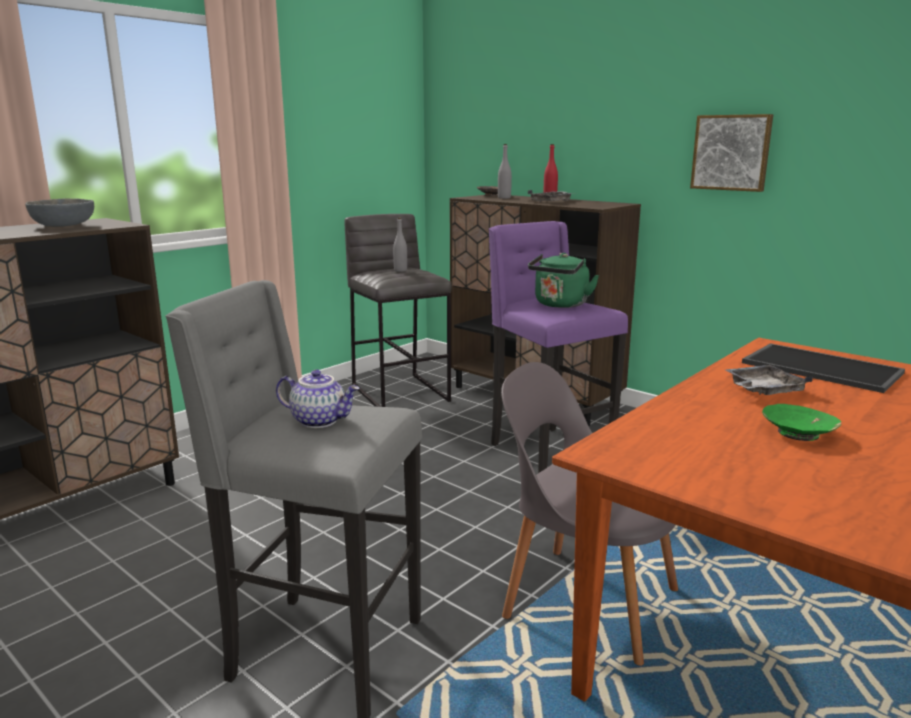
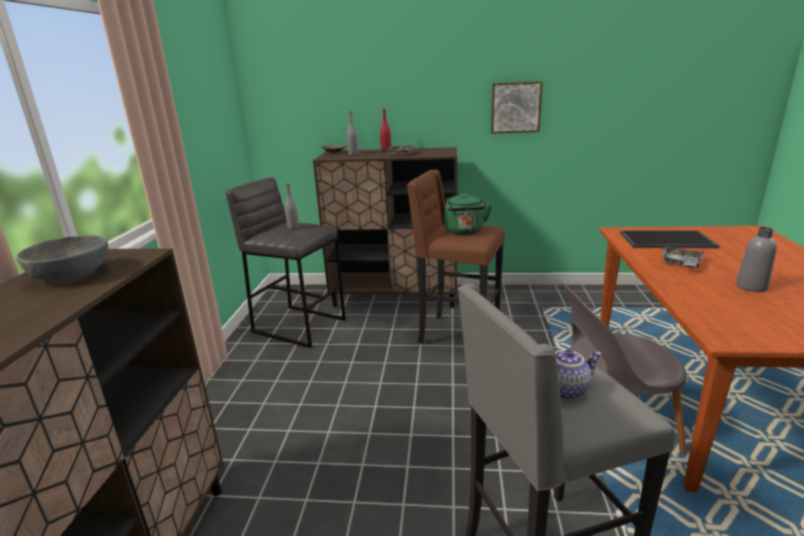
camera: 35 degrees left, 5 degrees up
(547, 452) = (457, 335): purple stool -> brown stool
(798, 433) = (751, 287): green bowl -> grey bottle

